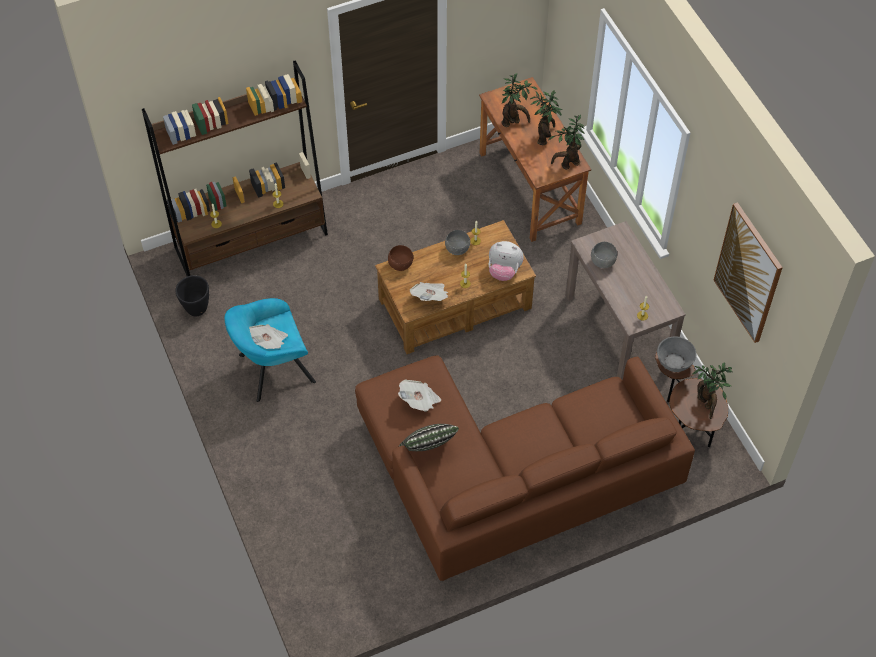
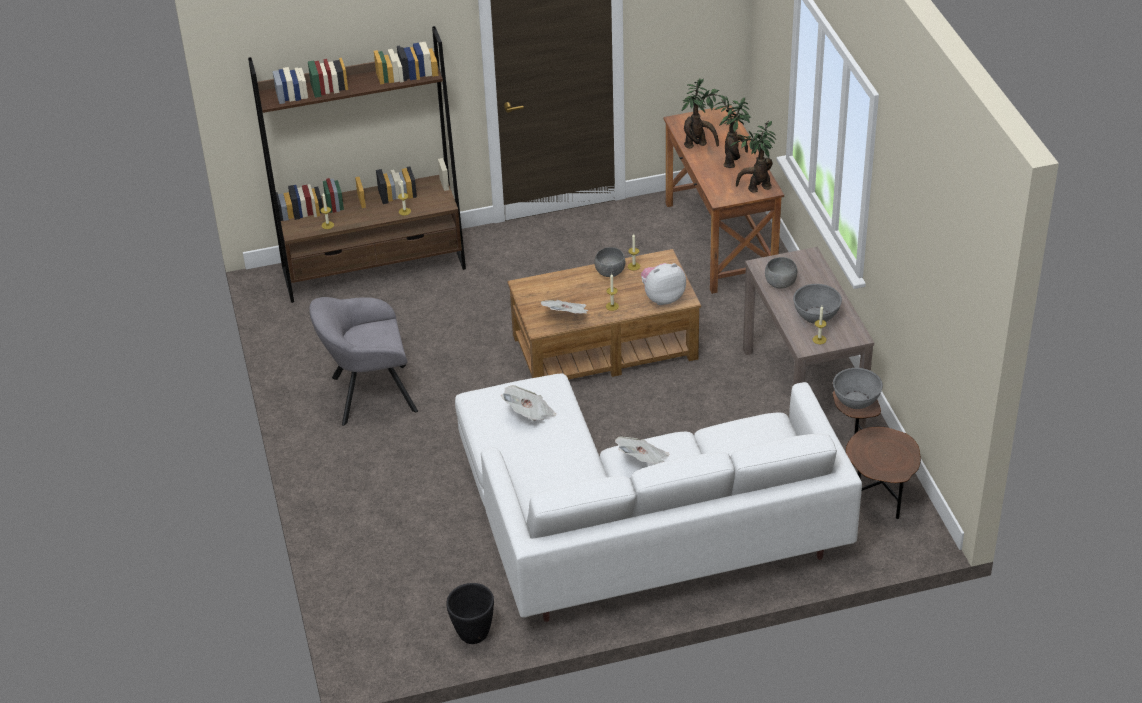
camera: 10 degrees right, 15 degrees down
(196, 309) = (293, 329): black planter -> black planter (473, 634)
(268, 342) = (362, 346): newspaper -> newspaper (643, 460)
(272, 369) = (368, 395): turquoise armchair -> grey armchair
(401, 264) = (538, 282): brown bowl -> none
(428, 450) = (529, 464): pillow -> none
(504, 271) = (662, 297): plush toy -> plush toy turned 135 degrees clockwise
(510, 481) = (635, 532): brown sofa -> white sofa
(636, 291) = (816, 315): none -> grey bowl
(706, 404) = (893, 454): potted plant -> none
(748, 273) = (936, 254): picture -> none

